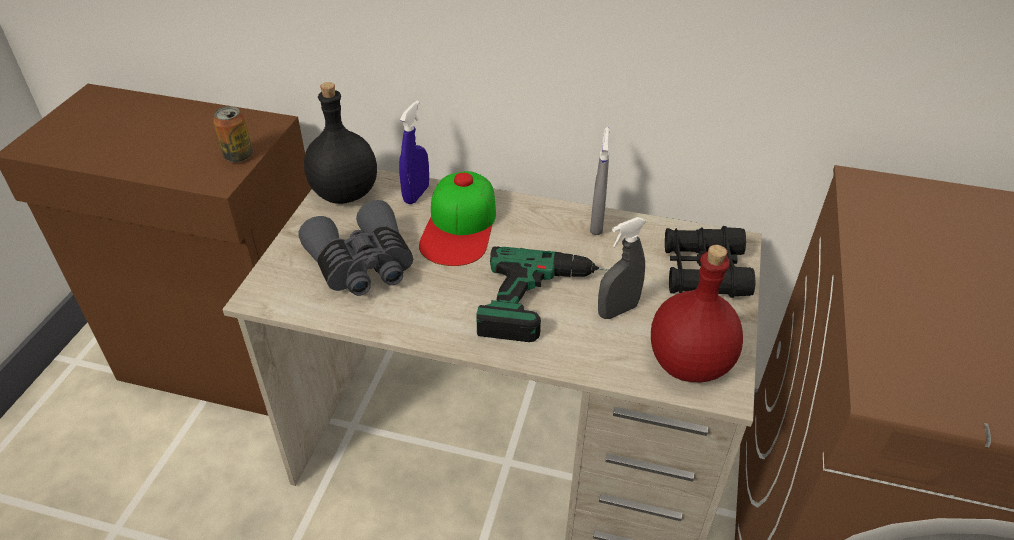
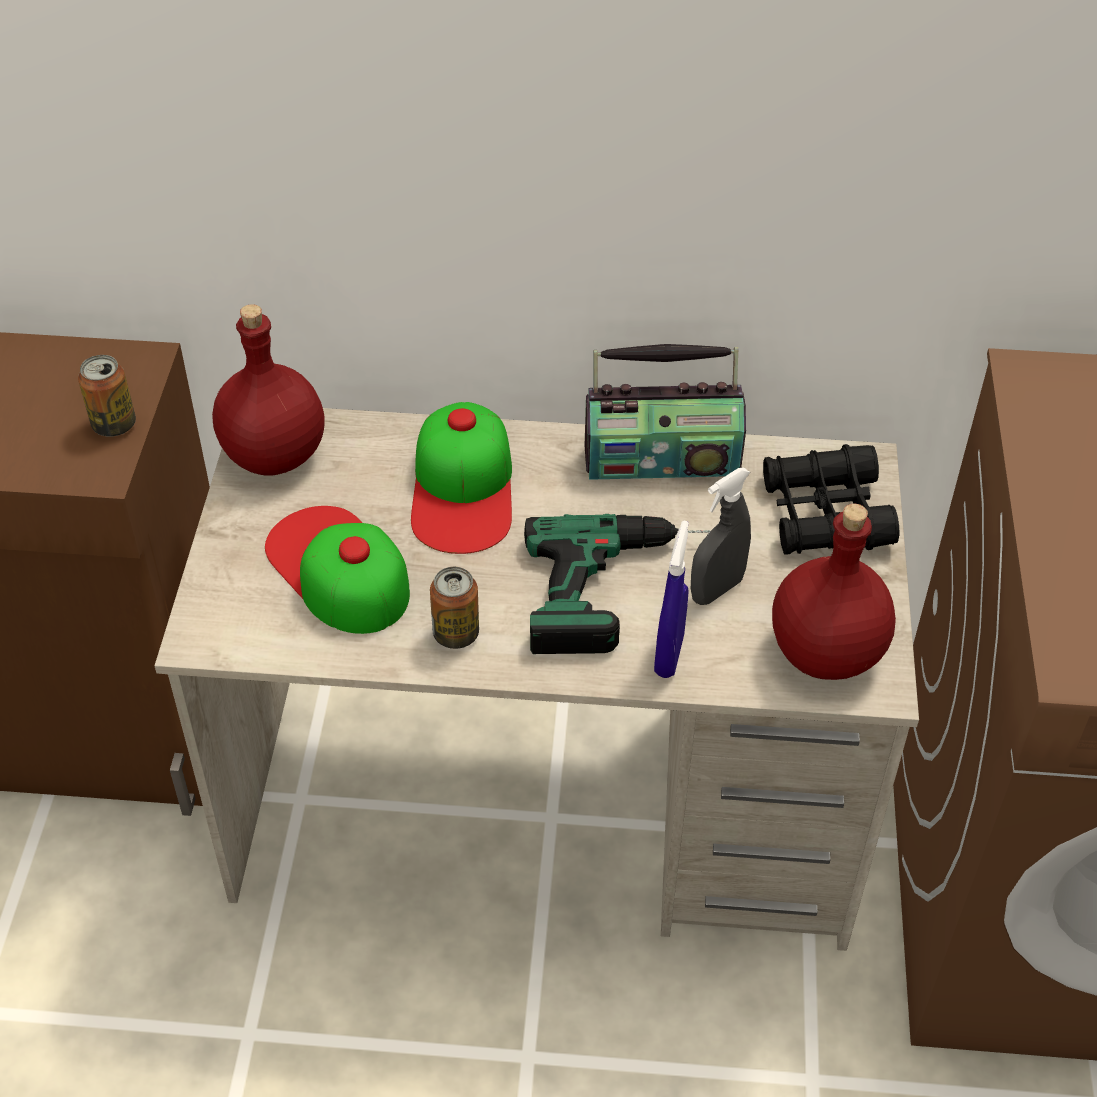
camera: 10 degrees left, 5 degrees up
(345, 192) = (274, 454): black bottle -> red bottle
(362, 265) = (338, 569): grey binoculars -> cap
(416, 194) = (384, 444): blue spray bottle -> blue spray bottle (669, 655)
(428, 316) = (456, 634): none -> can
(596, 224) = (661, 458): grey spray bottle -> radio

